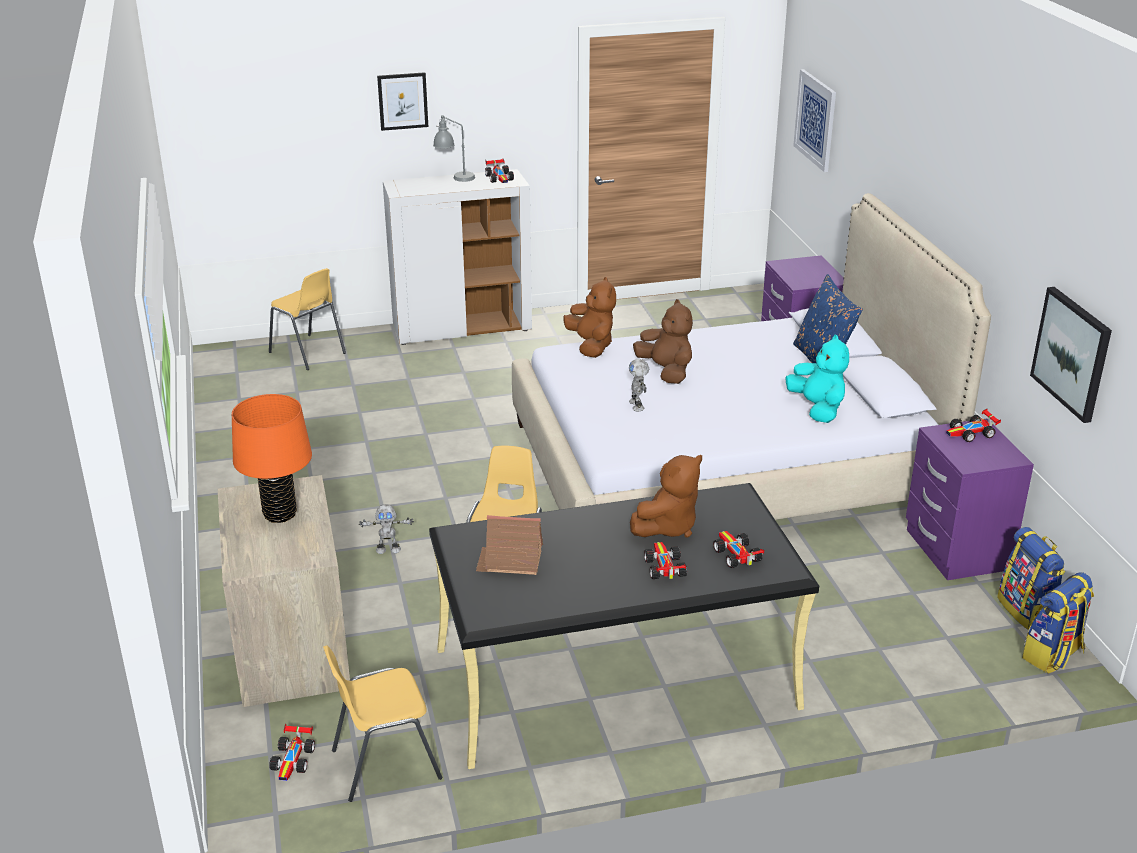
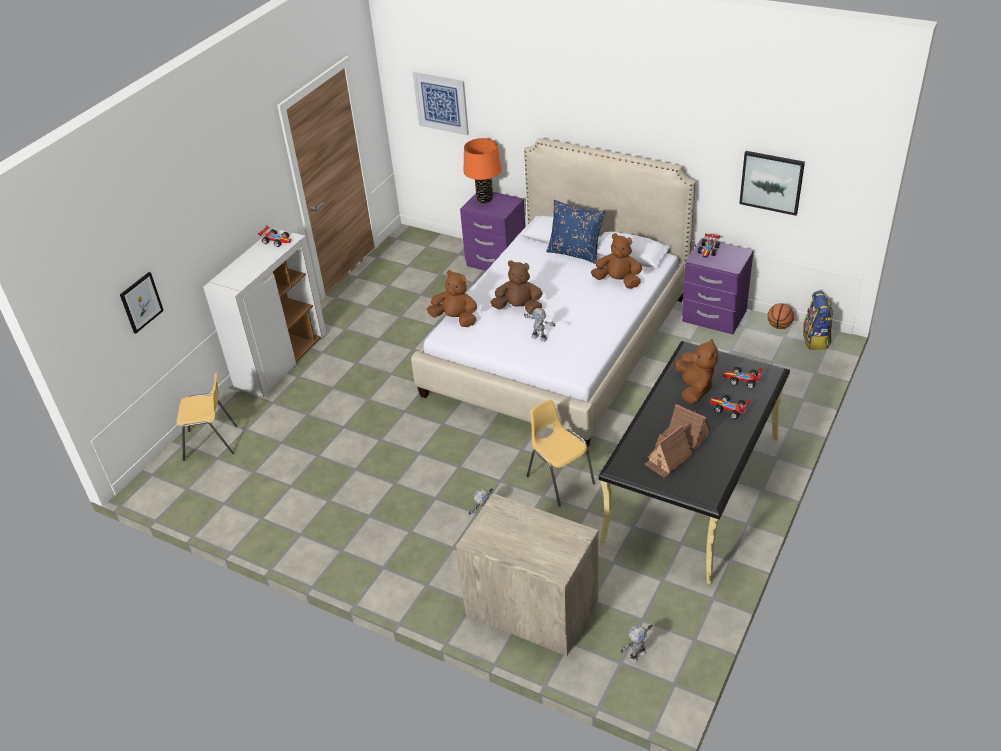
camera: 45 degrees left, 10 degrees up
(280, 514) = (518, 530): orange table lamp -> orange table lamp (484, 199)
(294, 760) = (636, 654): toy car -> toy robot
(384, 763) = (675, 617): yellow chair -> none
(402, 101) = (197, 219): picture -> picture (141, 302)
(454, 178) = (247, 257): grey table lamp -> none
(573, 555) = (686, 435): none -> toy house
(817, 409) = (618, 281): turquoise plush toy -> brown plush toy
(1027, 611) = (779, 326): backpack -> basketball

